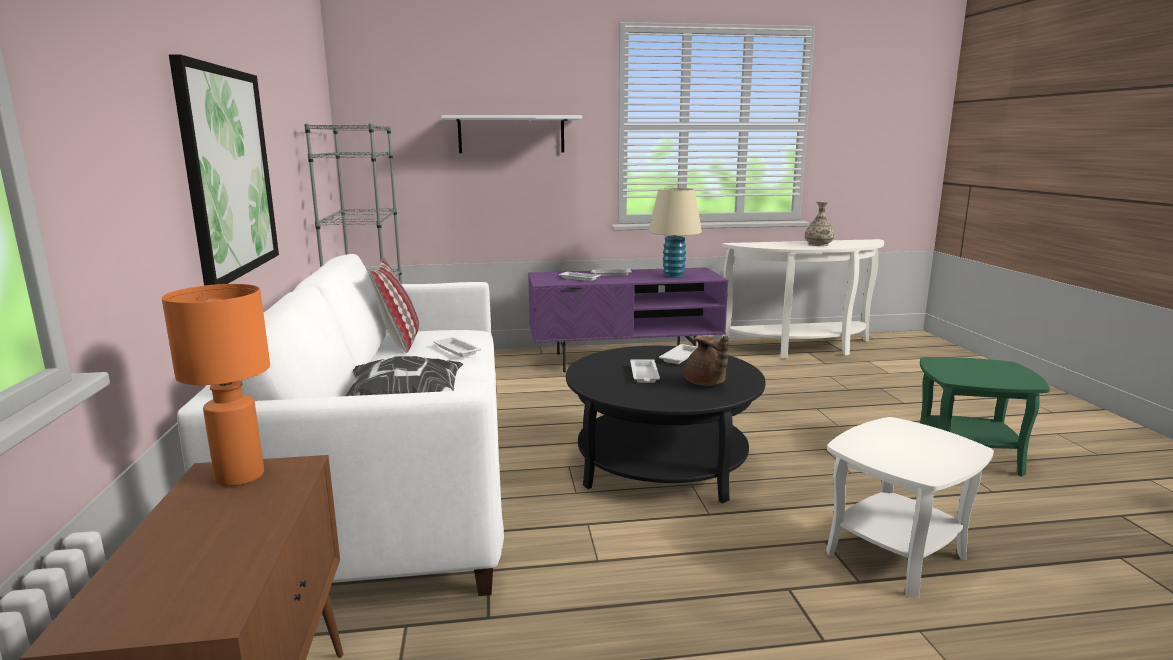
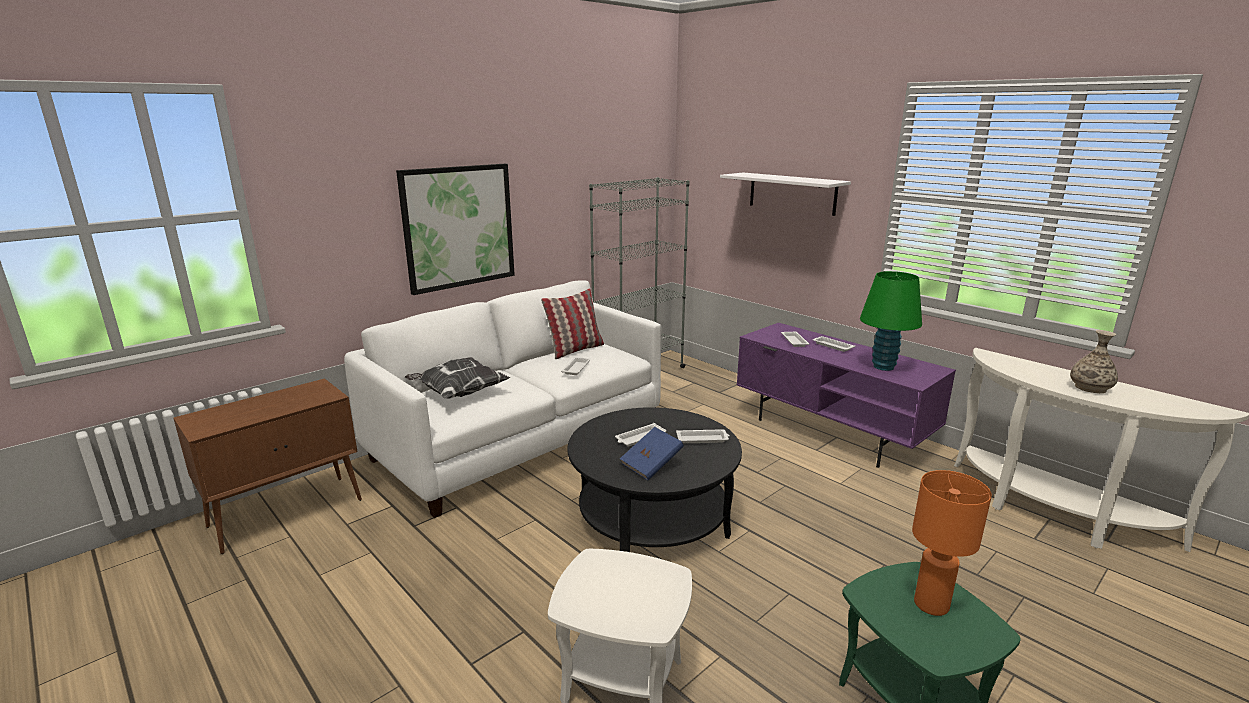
camera: 55 degrees right, 5 degrees up
(241, 477) = (314, 391): orange table lamp -> orange table lamp (932, 605)
(673, 275) = (883, 367): beige table lamp -> green table lamp
(705, 383) = (651, 465): brown teapot -> blue book

